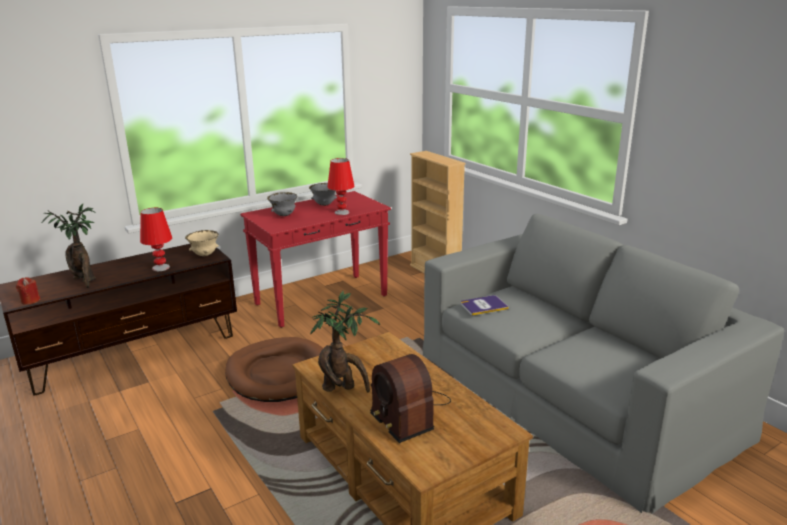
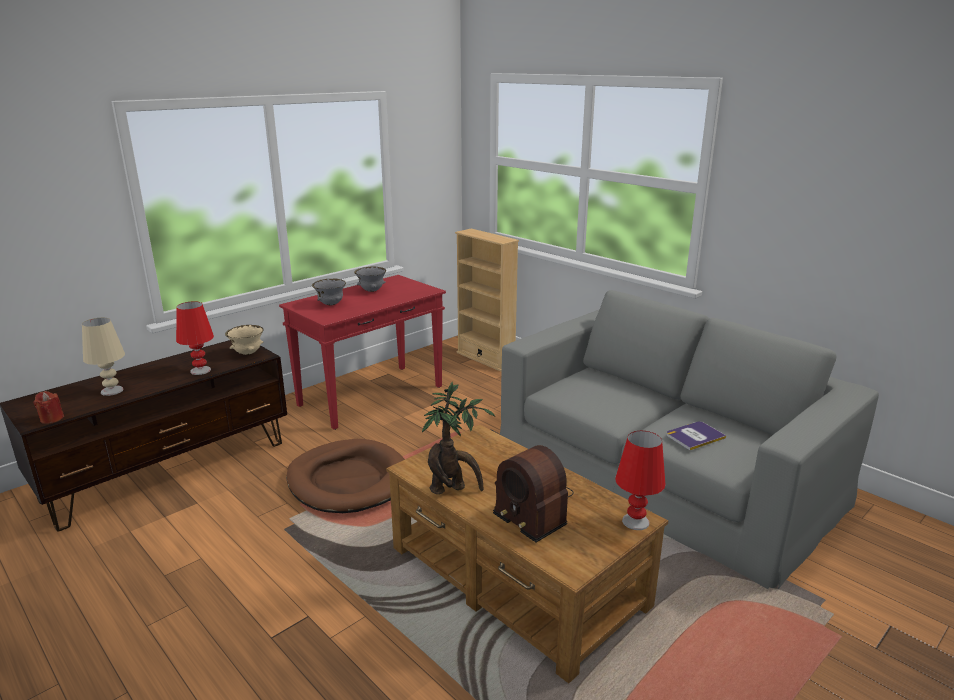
camera: 10 degrees left, 0 degrees up
(85, 280) = (112, 391): potted plant -> beige table lamp
(342, 212) = (395, 298): red table lamp -> red table lamp (636, 521)
(483, 306) = (569, 390): book -> book (695, 436)

